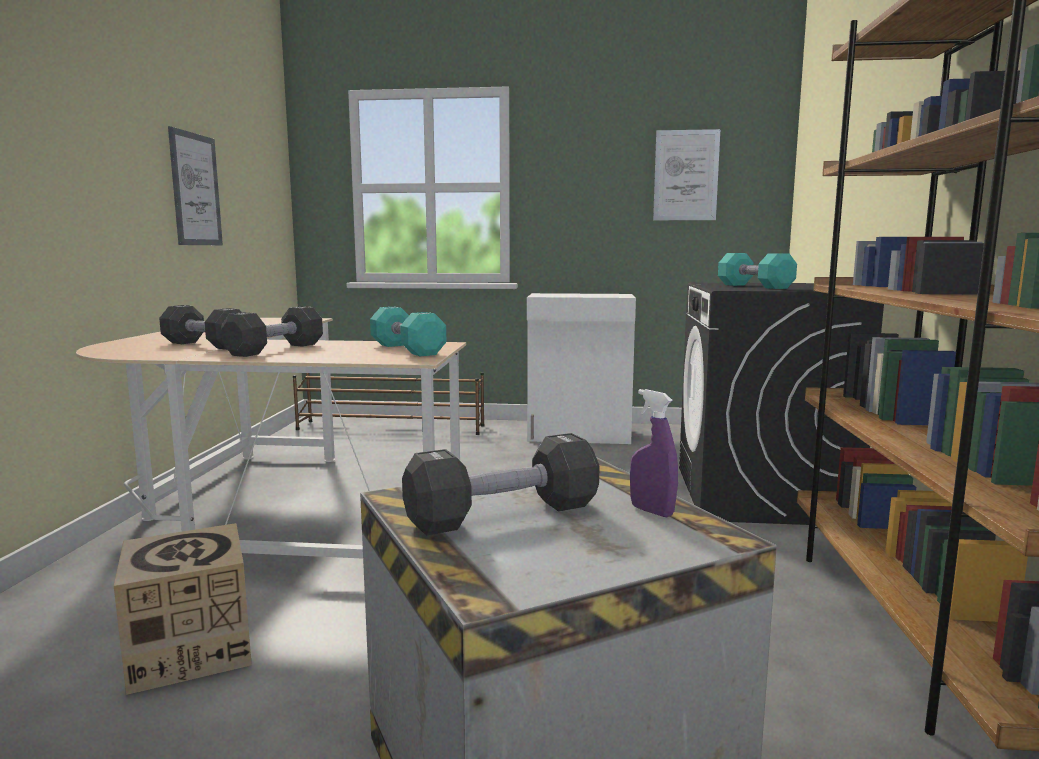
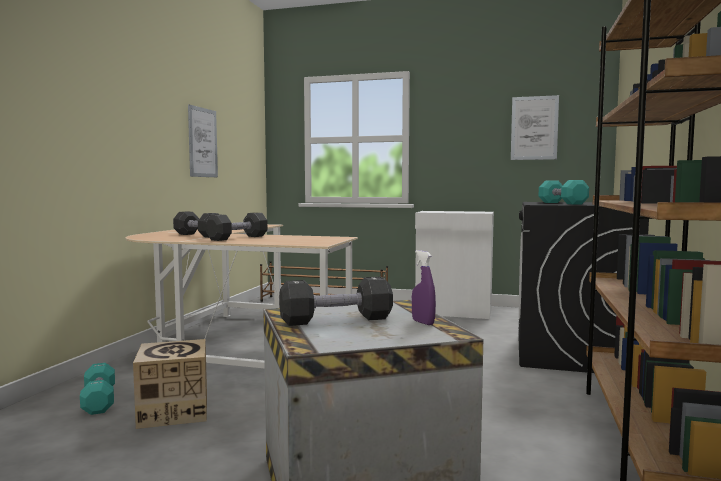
camera: 10 degrees right, 5 degrees down
(407, 349) = (316, 239): turquoise dumbbell -> turquoise dumbbell (99, 400)

